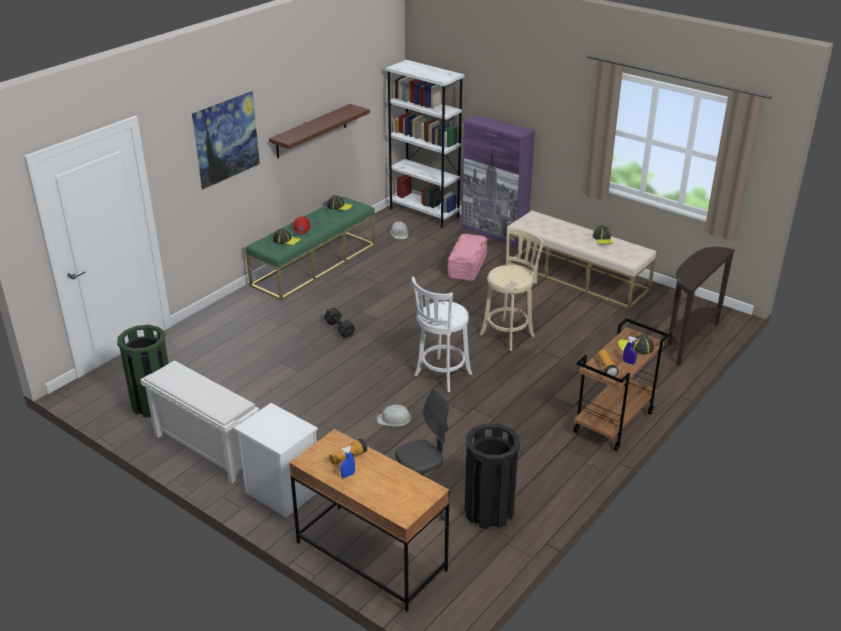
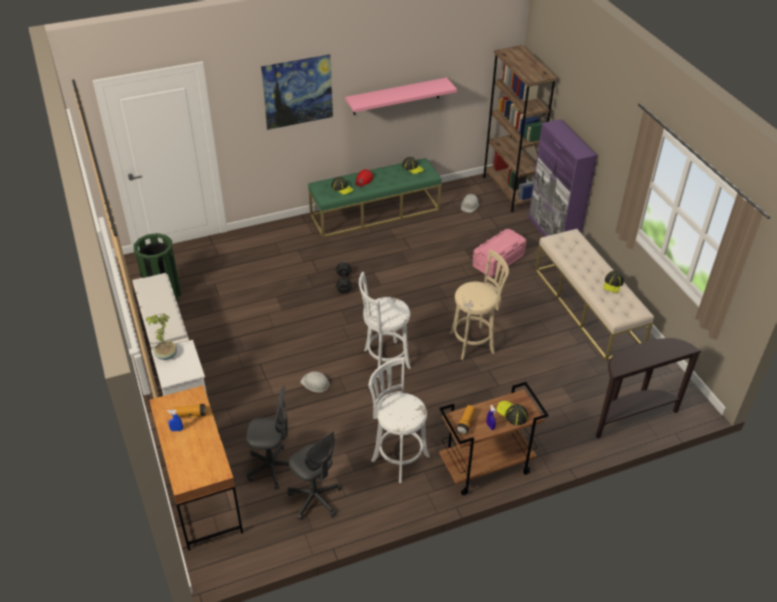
camera: 30 degrees right, 10 degrees up
(256, 426) = (166, 355): none -> potted plant
(311, 131) = (396, 96): brown shelf -> pink shelf
(424, 212) = (509, 191): white bookcase -> brown bookcase
(489, 511) = (315, 499): black trash can -> grey office chair
(530, 446) = (398, 457): none -> white stool

